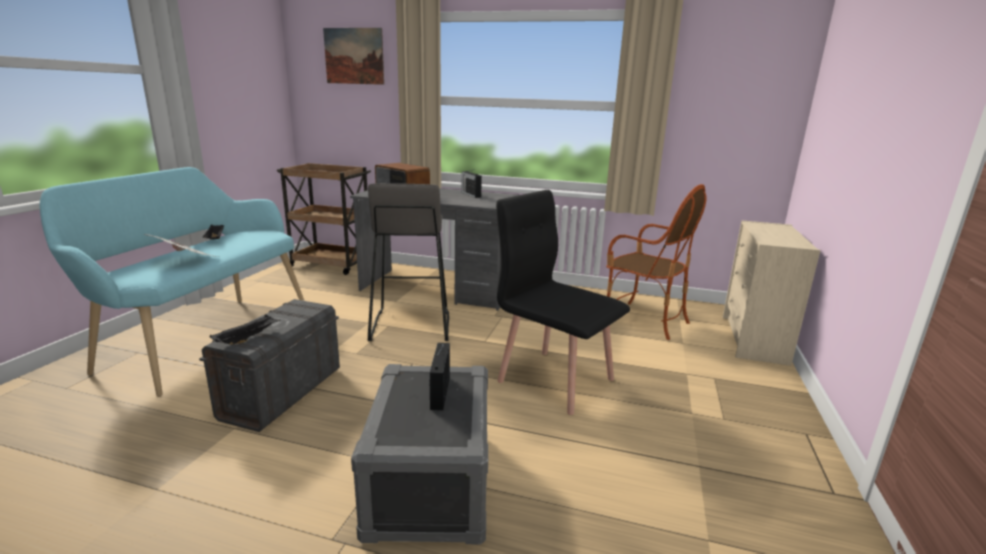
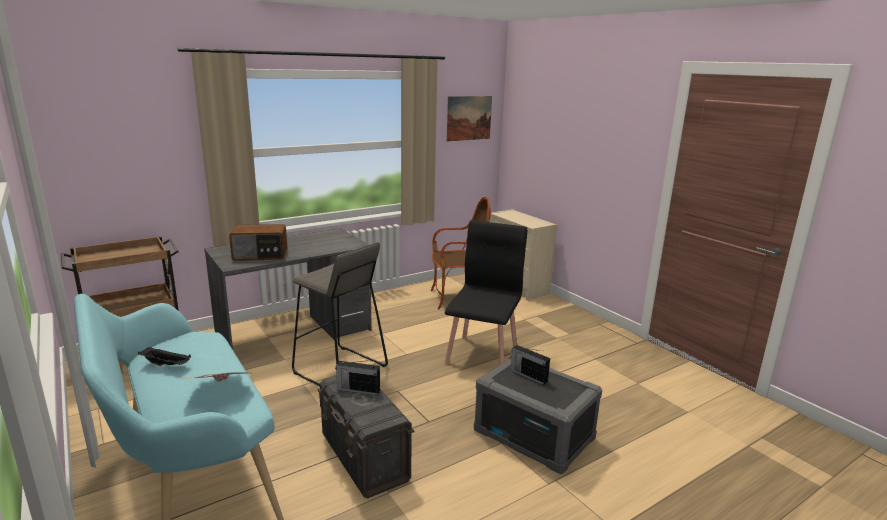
camera: 50 degrees left, 0 degrees up
(247, 338) = (377, 414): black tray -> none
(354, 56) = (127, 114): picture -> picture (469, 118)
(470, 194) = (311, 239): radio -> radio (357, 390)
(555, 379) = (482, 354): black chair -> black chair turned 120 degrees clockwise

